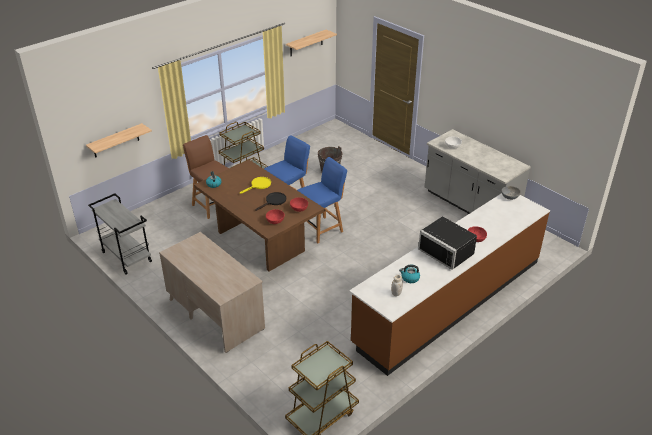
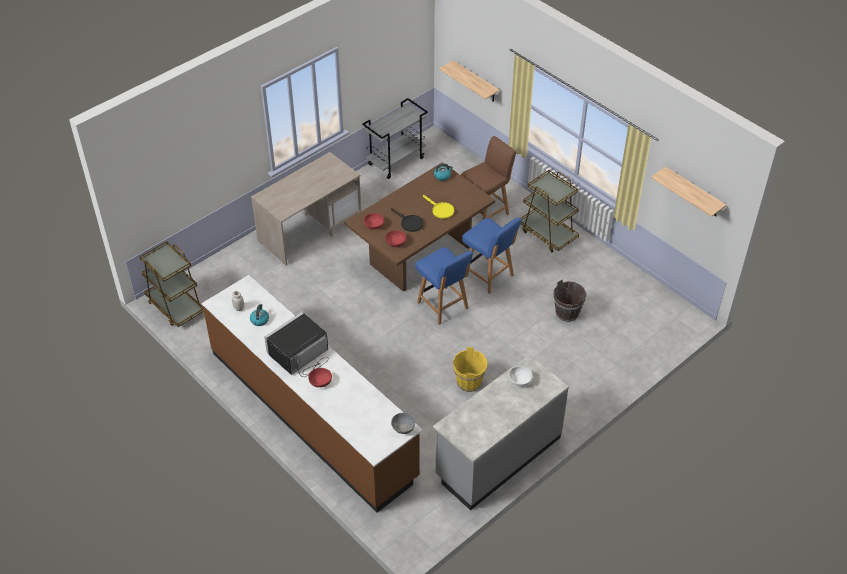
camera: 90 degrees right, 10 degrees up
(402, 217) = (469, 382): none -> yellow bucket

